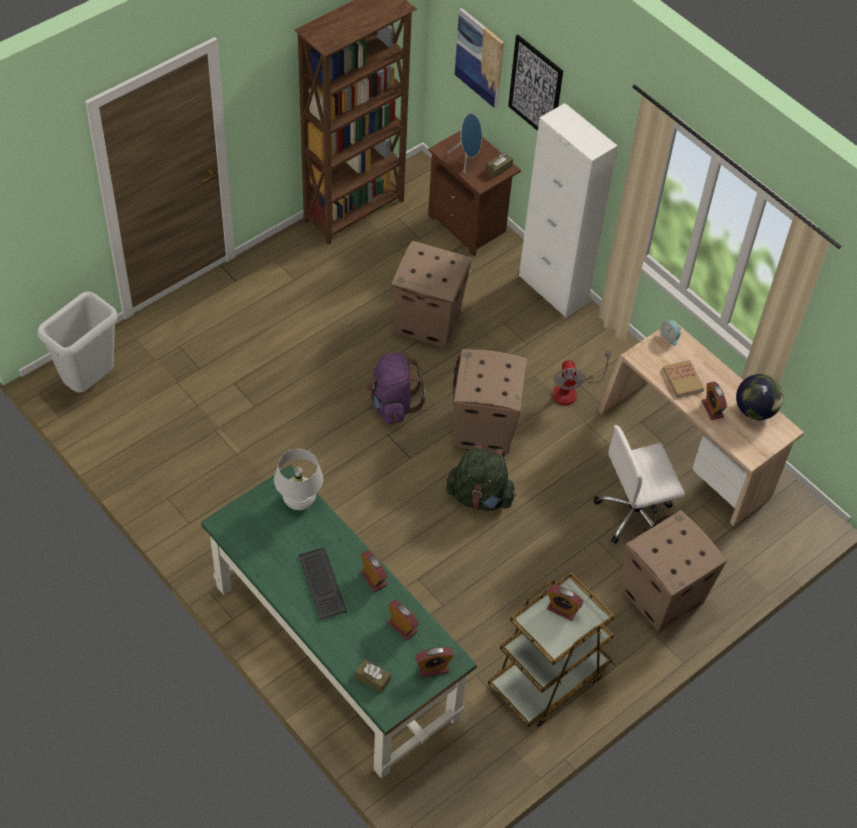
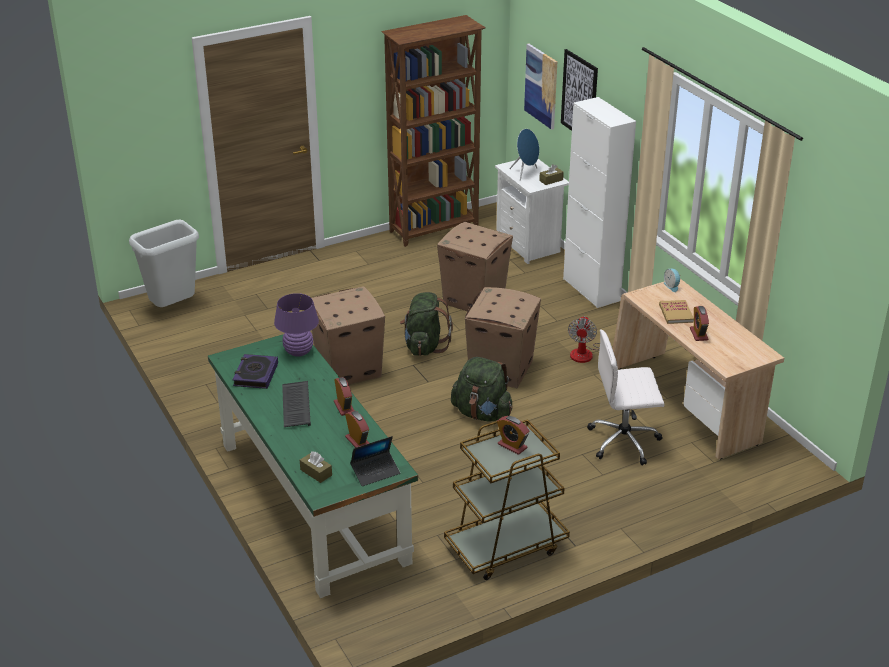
camera: 15 degrees right, 20 degrees down
(263, 544) = (255, 374): none -> book
(299, 501) = (298, 352): white table lamp -> purple table lamp
(392, 404) = (424, 346): purple backpack -> green backpack
(433, 668) = (375, 472): alarm clock -> laptop
(469, 225) = (529, 245): brown nightstand -> white nightstand
(660, 597) = (633, 501): cardboard box -> cardboard box (347, 369)
(755, 410) = (740, 339): globe -> none

